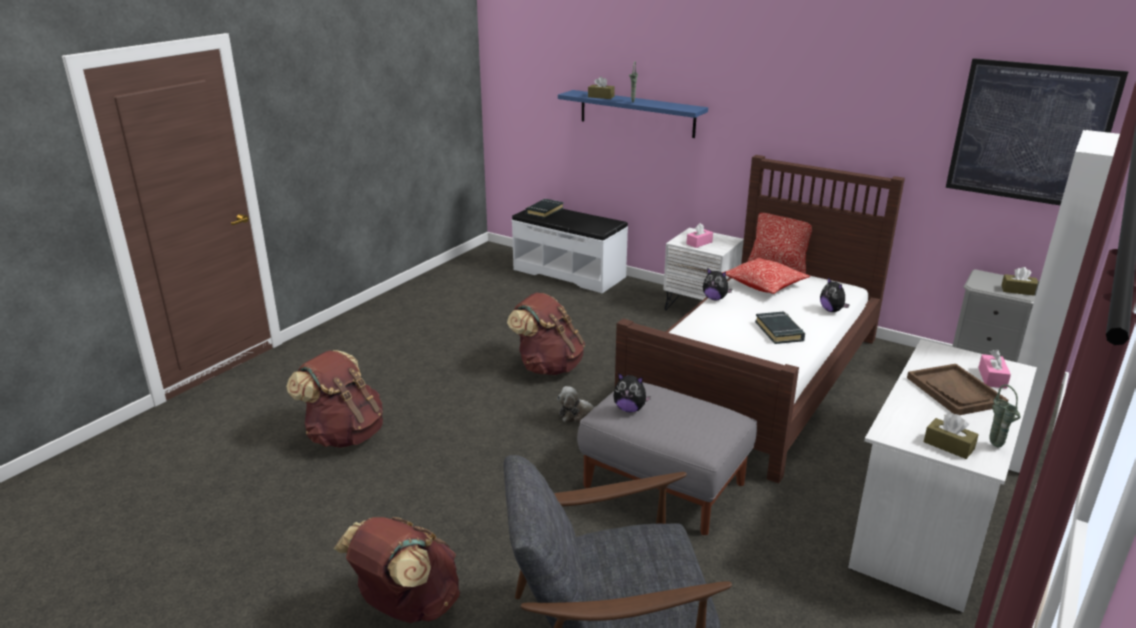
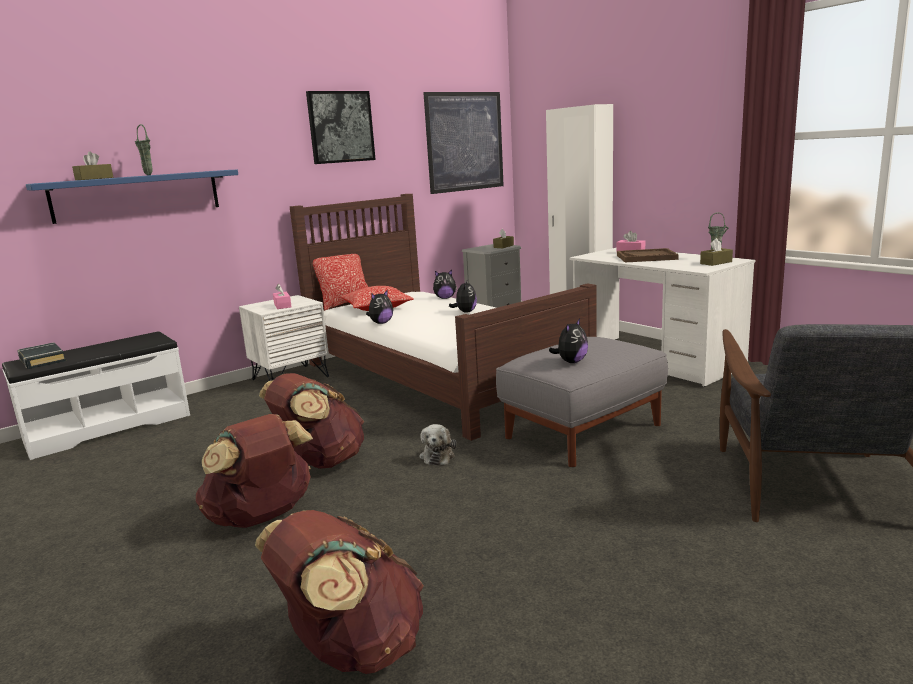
camera: 70 degrees left, 10 degrees down
(406, 606) = (784, 599): brown backpack -> brown backpack (262, 517)
(779, 331) = (465, 312): black book -> plush toy
(838, 85) = (340, 127): none -> picture

